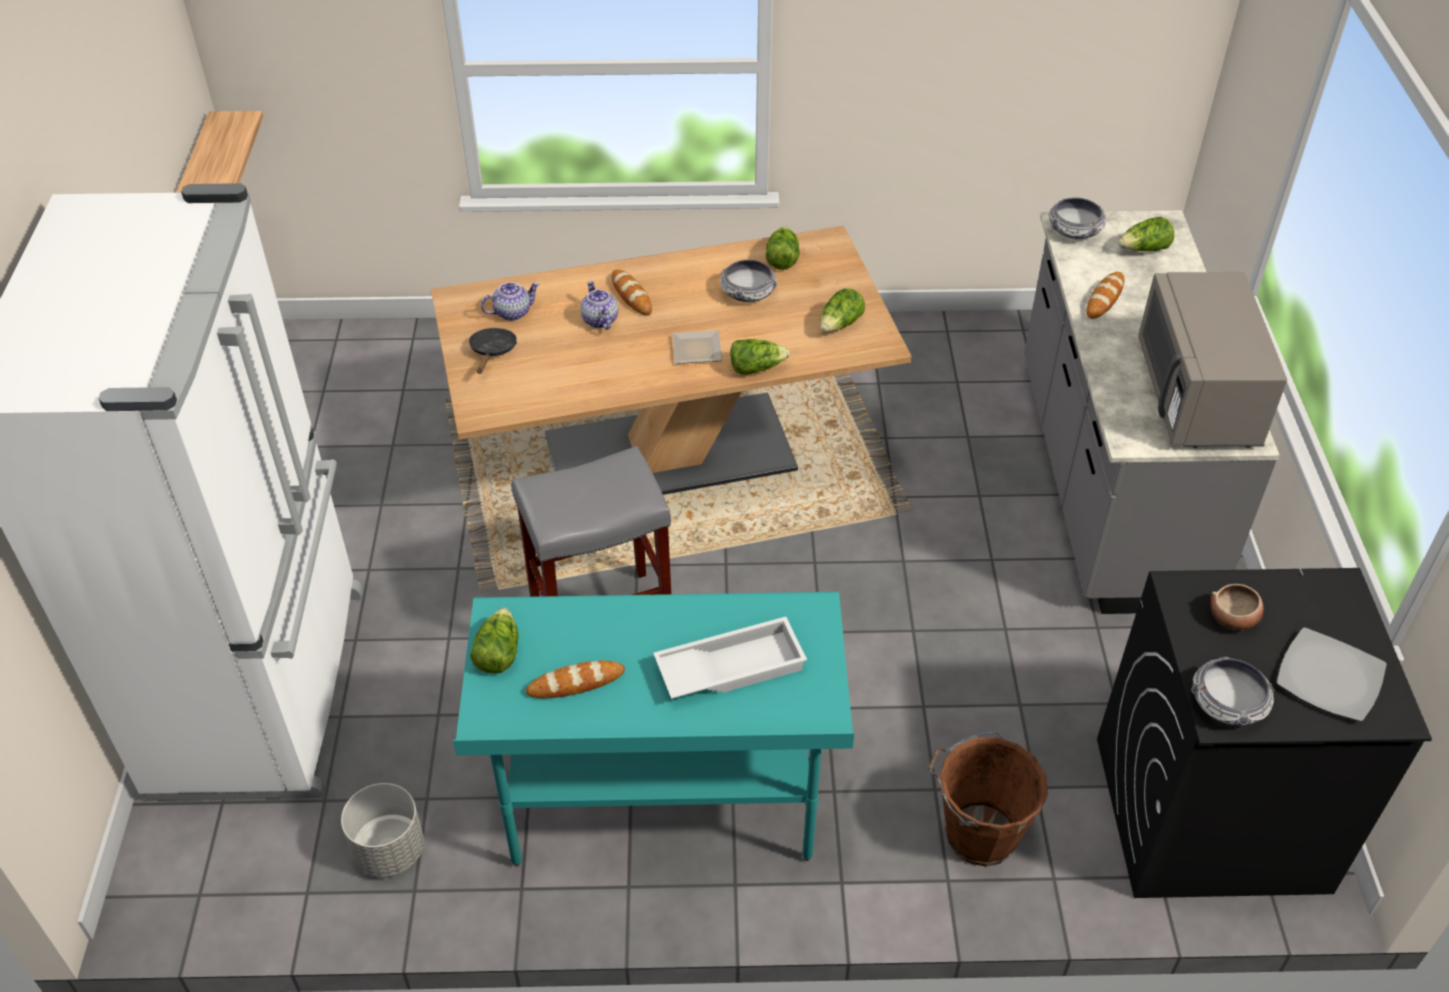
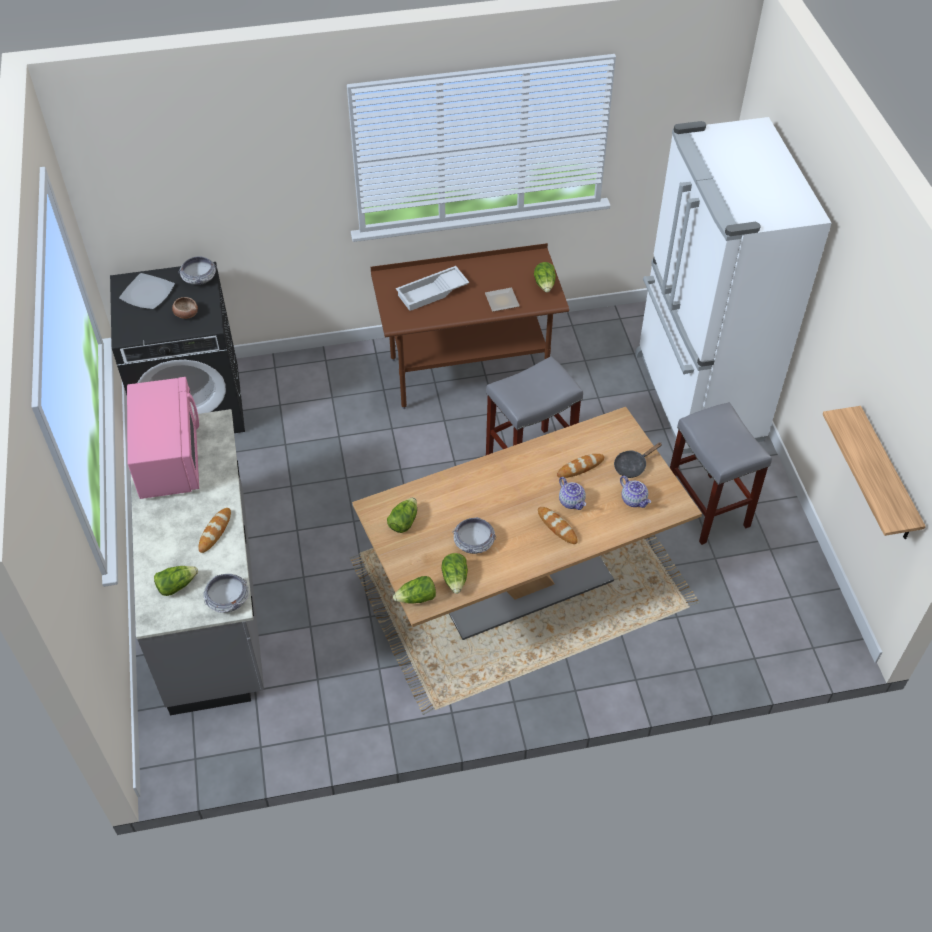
camera: 170 degrees right, 5 degrees up
(362, 507) = (708, 509): none -> grey stool
(389, 851) = (591, 337): grey planter -> none
(492, 351) = (632, 466): black frying pan -> black frying pan turned 60 degrees clockwise
(512, 312) = (634, 500): teapot -> teapot turned 90 degrees counterclockwise
(576, 683) = (503, 277): bread -> bread (580, 467)
(662, 804) = (468, 373): turquoise desk -> brown desk
(698, 349) = (497, 487): plate -> plate (501, 302)
(756, 367) = (455, 477): lettuce -> lettuce (416, 598)
(977, 834) = (310, 380): brown bucket -> none
(1196, 396) = (169, 457): grey microwave -> pink microwave

